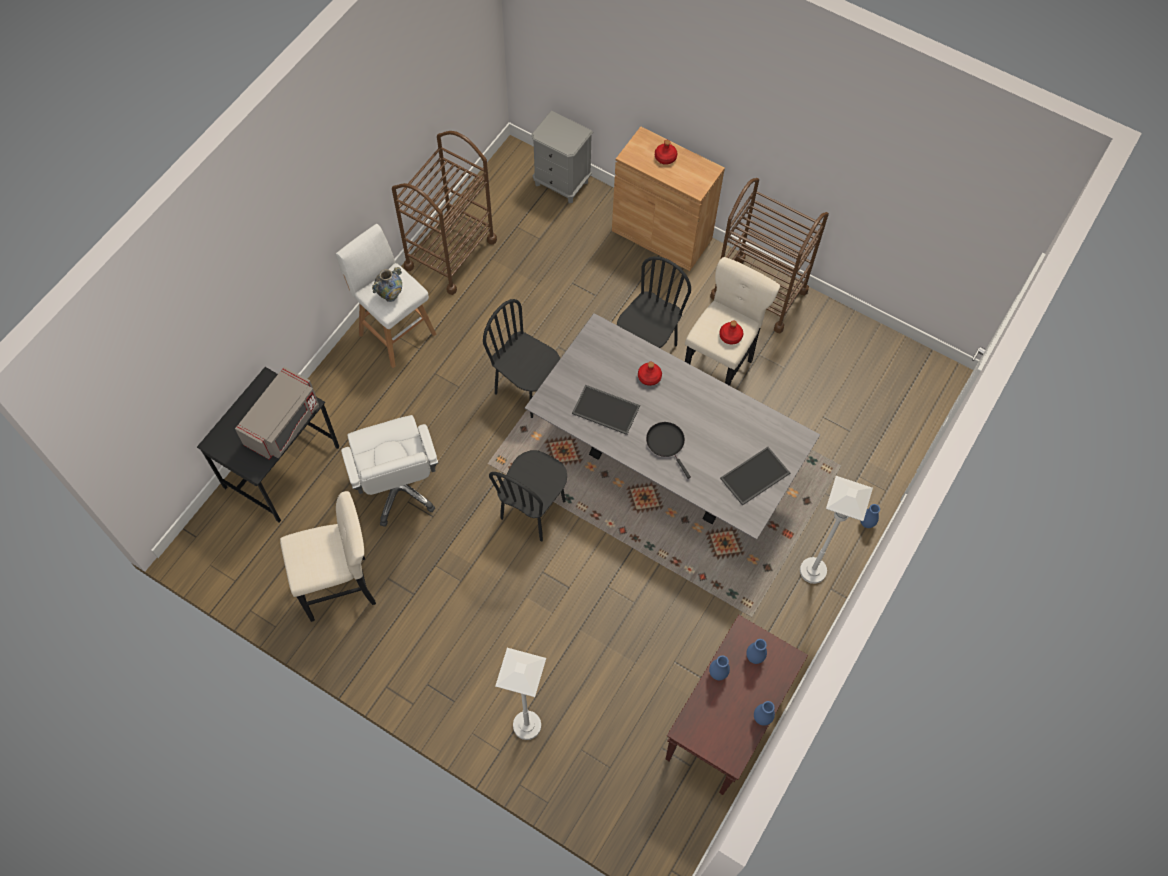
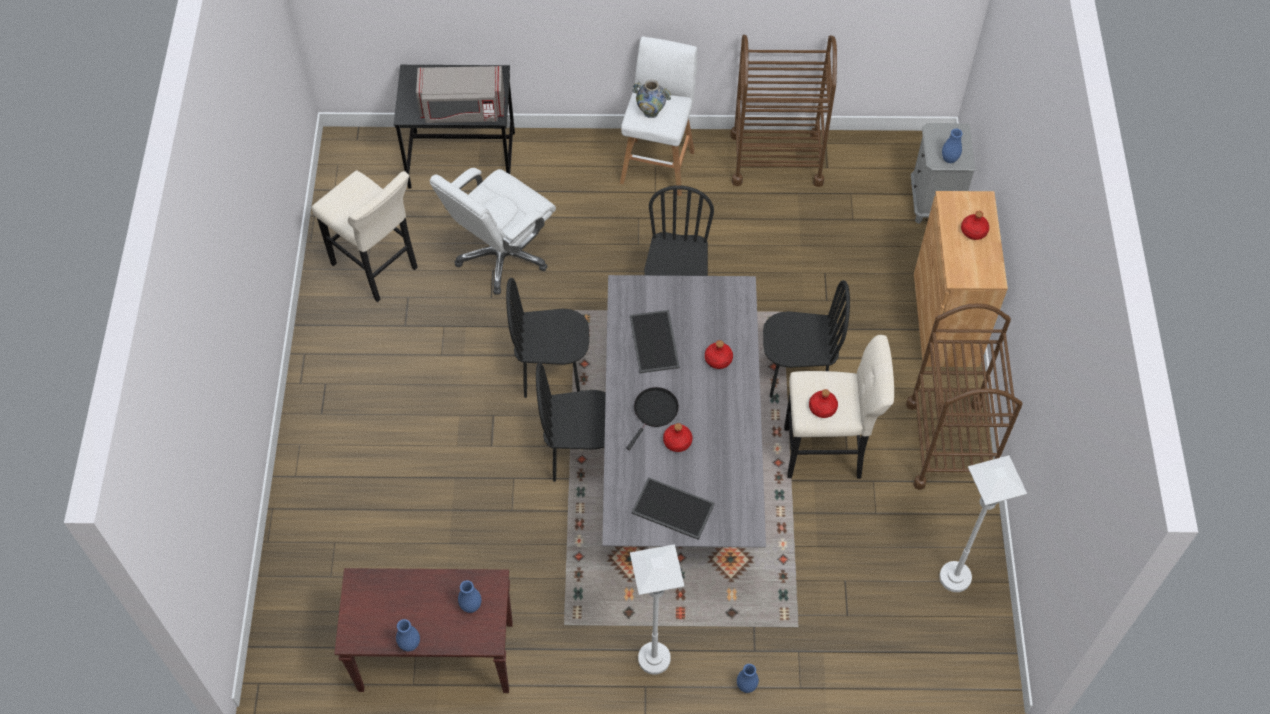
camera: 60 degrees right, 5 degrees down
(527, 725) = (332, 484): white floor lamp -> white floor lamp (955, 577)
(617, 529) = (580, 455): none -> black chair
(701, 442) = (677, 441): none -> red bottle
(717, 673) = (433, 581): blue vase -> blue vase (949, 159)

